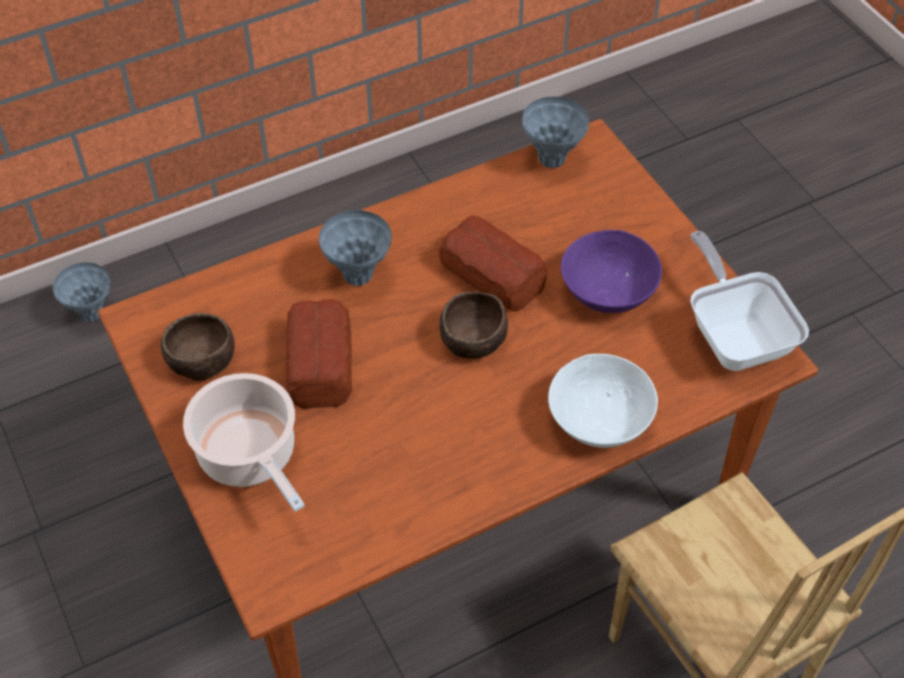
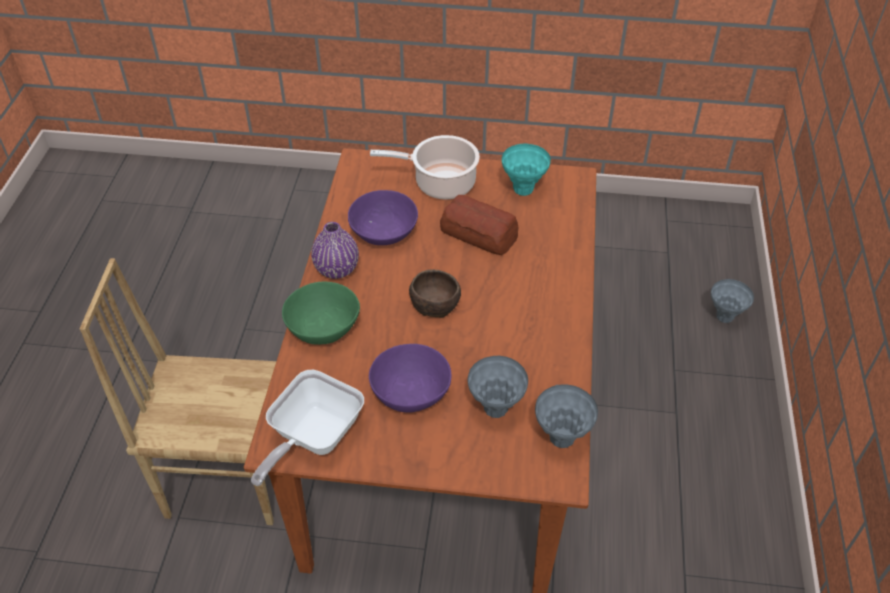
camera: 125 degrees right, 5 degrees down
(200, 359) = (523, 190): brown bowl -> turquoise vase
(358, 276) = (532, 278): grey vase -> grey vase (496, 409)
(397, 459) = (384, 233): none -> purple bowl
(492, 274) = (478, 341): bread -> none
(501, 469) = (336, 269): none -> purple vase
(599, 421) = (322, 327): white bowl -> green bowl
(735, 335) = (312, 438): frying pan -> frying pan turned 105 degrees clockwise

